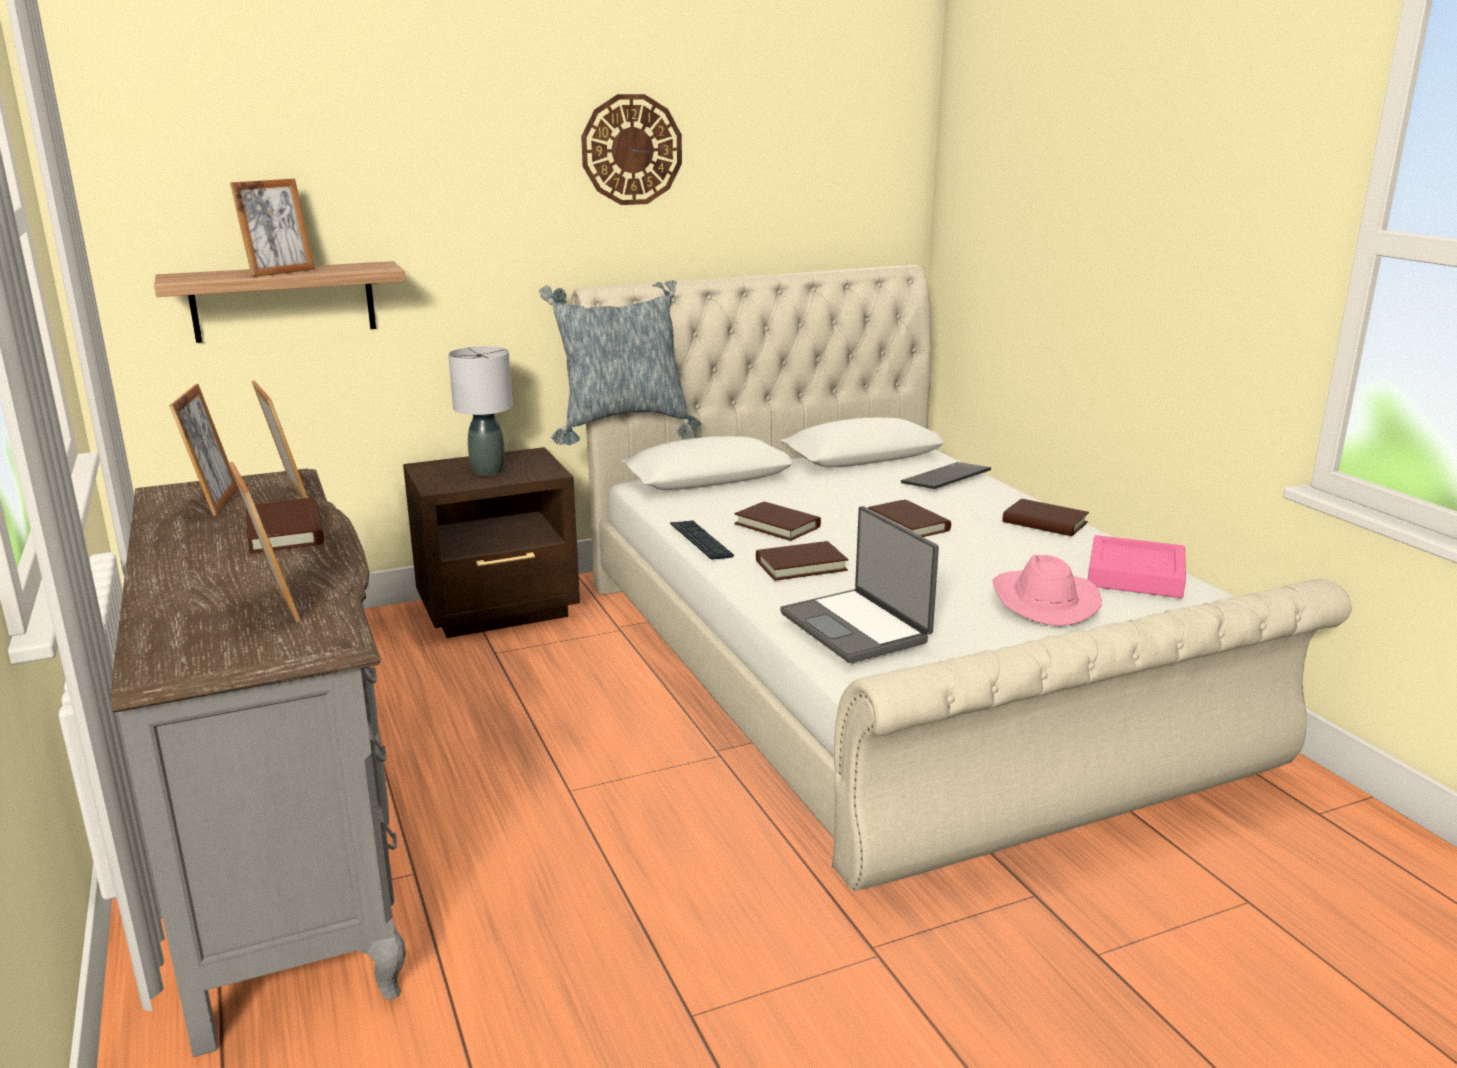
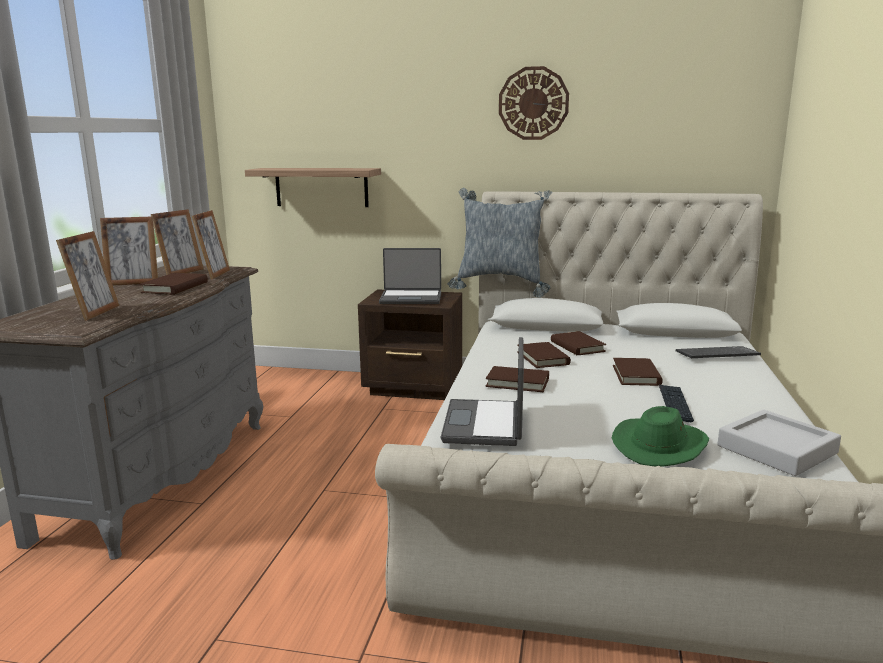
camera: 35 degrees right, 5 degrees down
(279, 272) = (311, 168): picture frame -> picture frame (133, 283)
(488, 470) = (411, 298): grey table lamp -> laptop
(700, 541) = (481, 357): keyboard -> keyboard (674, 404)
(1042, 601) = (660, 445): pink hat -> green hat
(1044, 522) = (754, 397): brown book -> brown book (577, 346)
(1135, 575) = (776, 449): pink tray -> grey tray

